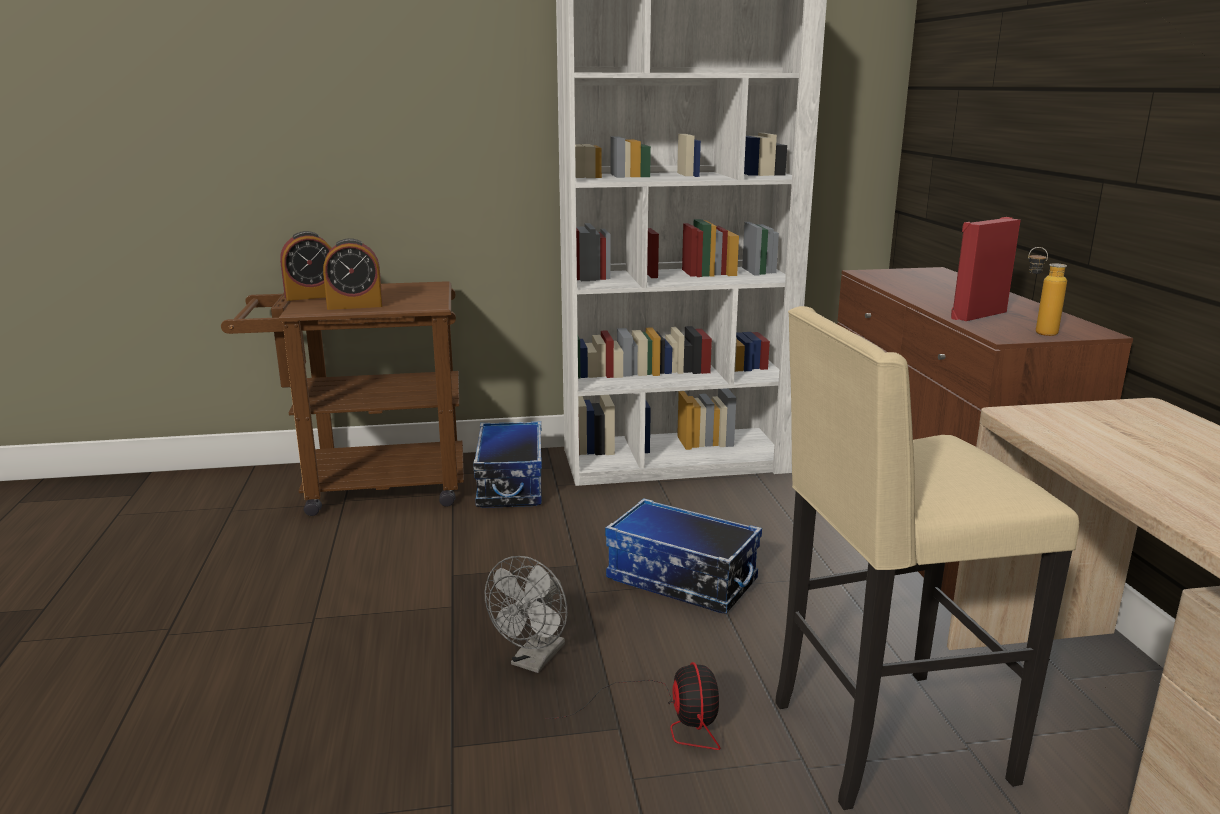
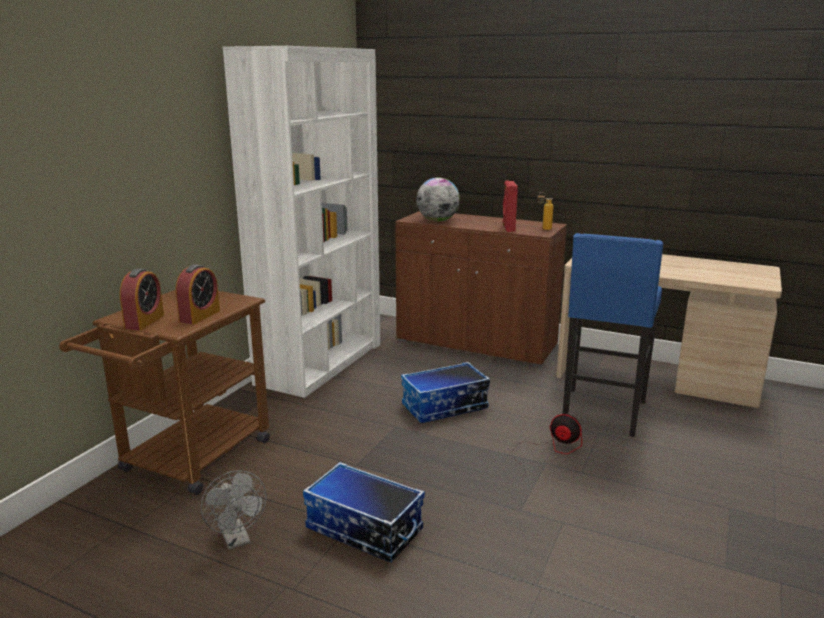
camera: 55 degrees left, 0 degrees up
(509, 484) = (269, 415): storage box -> storage box (363, 530)
(534, 661) = (471, 467): grey fan -> grey fan (237, 540)
(883, 741) = (602, 413): beige stool -> blue stool
(903, 282) = (437, 221): none -> globe

